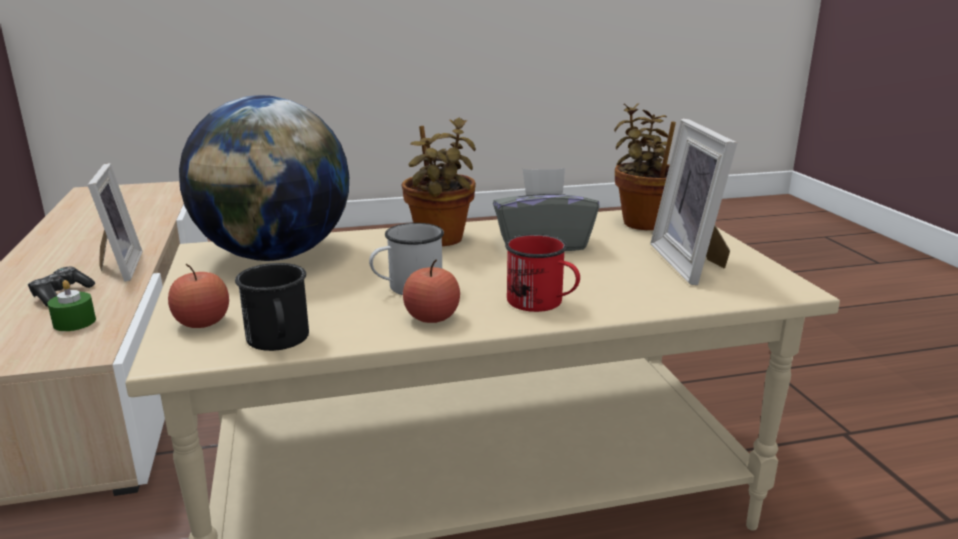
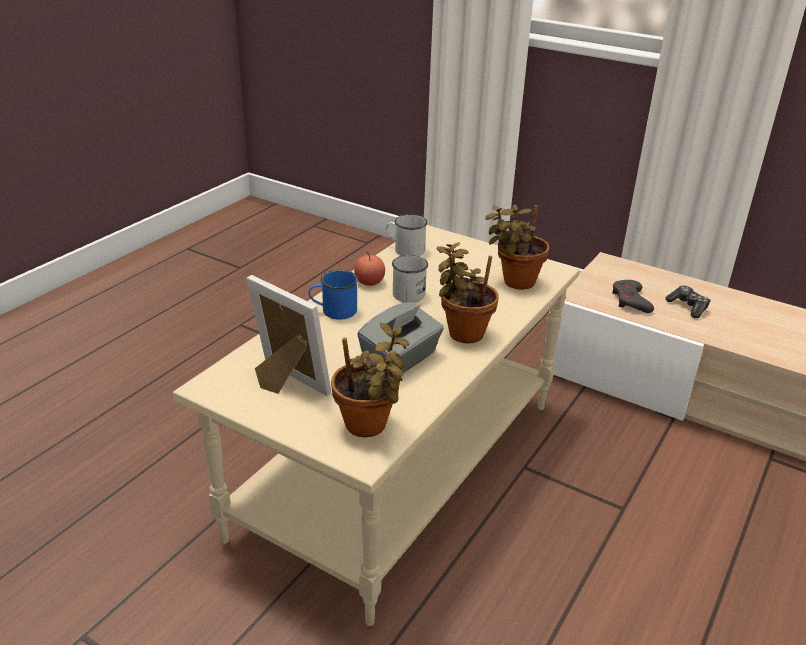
camera: 135 degrees right, 10 degrees up
(74, 322) = (630, 300): green candle -> grey game controller
(117, 268) = (728, 334): picture frame -> none
(202, 322) = (450, 243): apple -> none
(276, 255) = (515, 282): globe -> potted plant
(279, 341) = (405, 249): black mug -> white mug
(542, 303) = (333, 311): red mug -> blue mug

